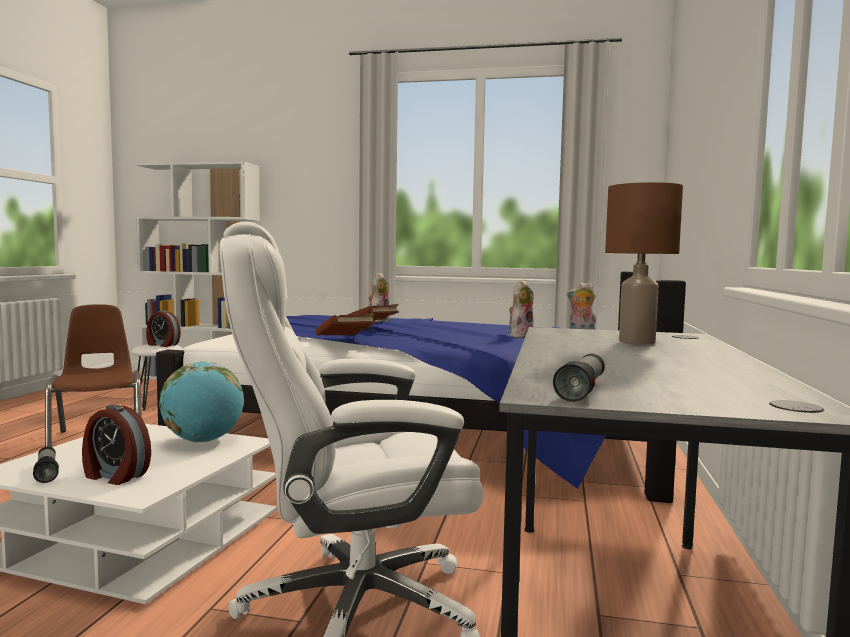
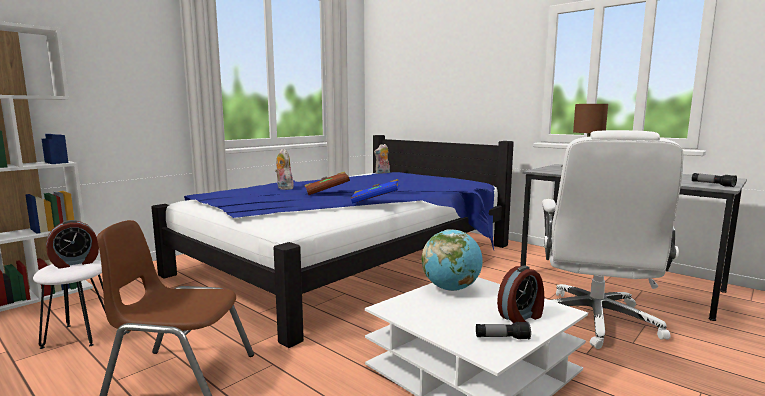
camera: 60 degrees left, 5 degrees up
(345, 339) = (375, 201): brown book -> blue book
(520, 336) = (399, 181): plush toy -> none

